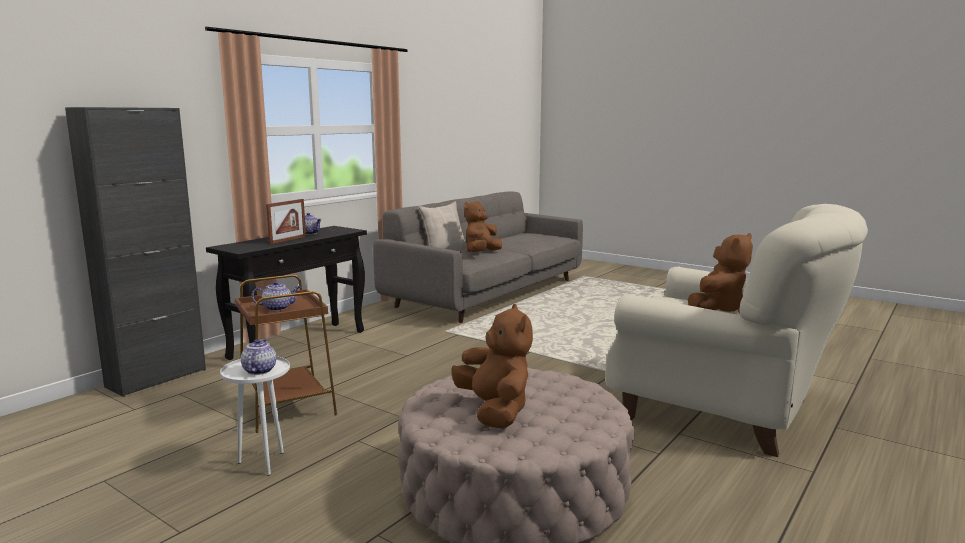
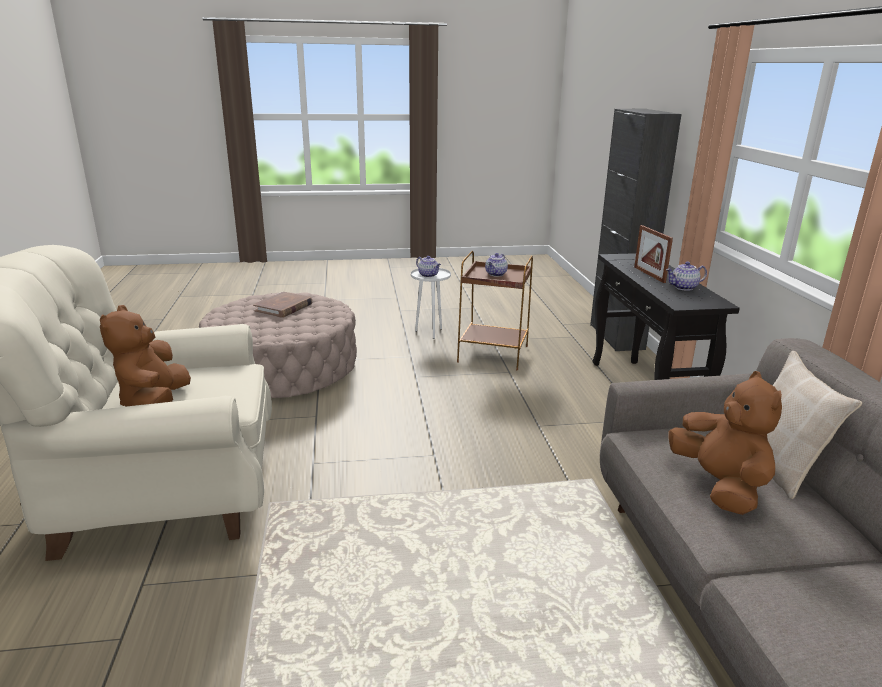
camera: 135 degrees right, 10 degrees up
(495, 411) = (283, 307): brown plush toy -> brown book

